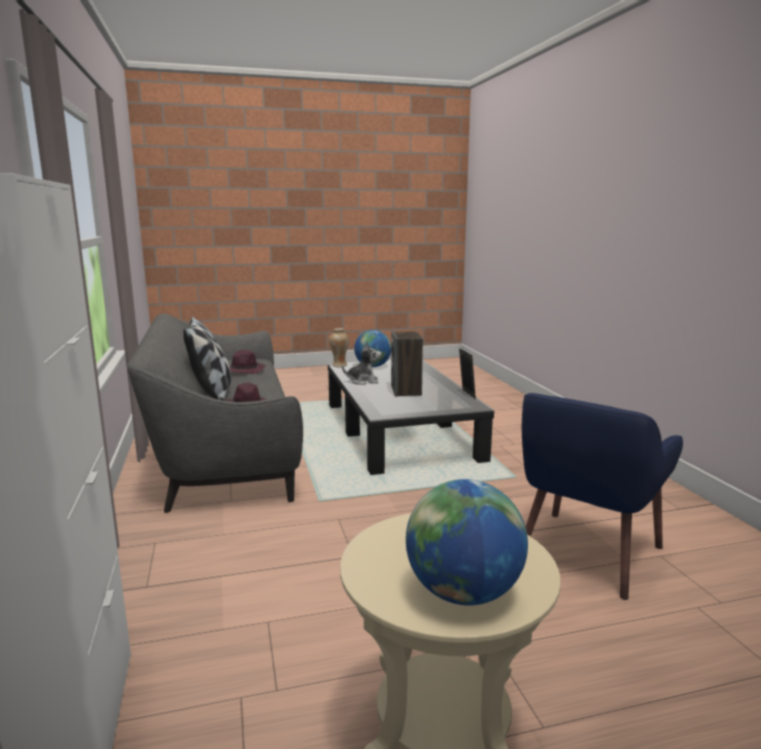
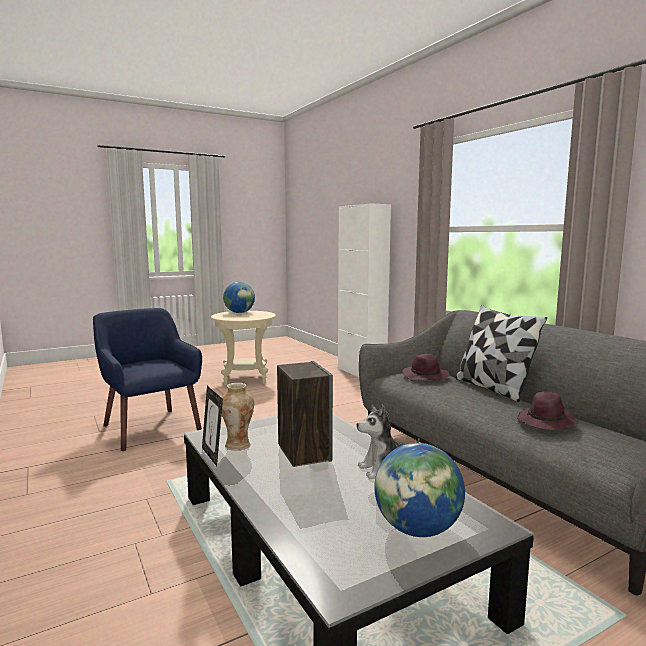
camera: 165 degrees right, 5 degrees down
(339, 365) = (494, 524): vase -> vase (238, 446)
(586, 553) = (150, 428): blue armchair -> blue armchair turned 60 degrees counterclockwise

